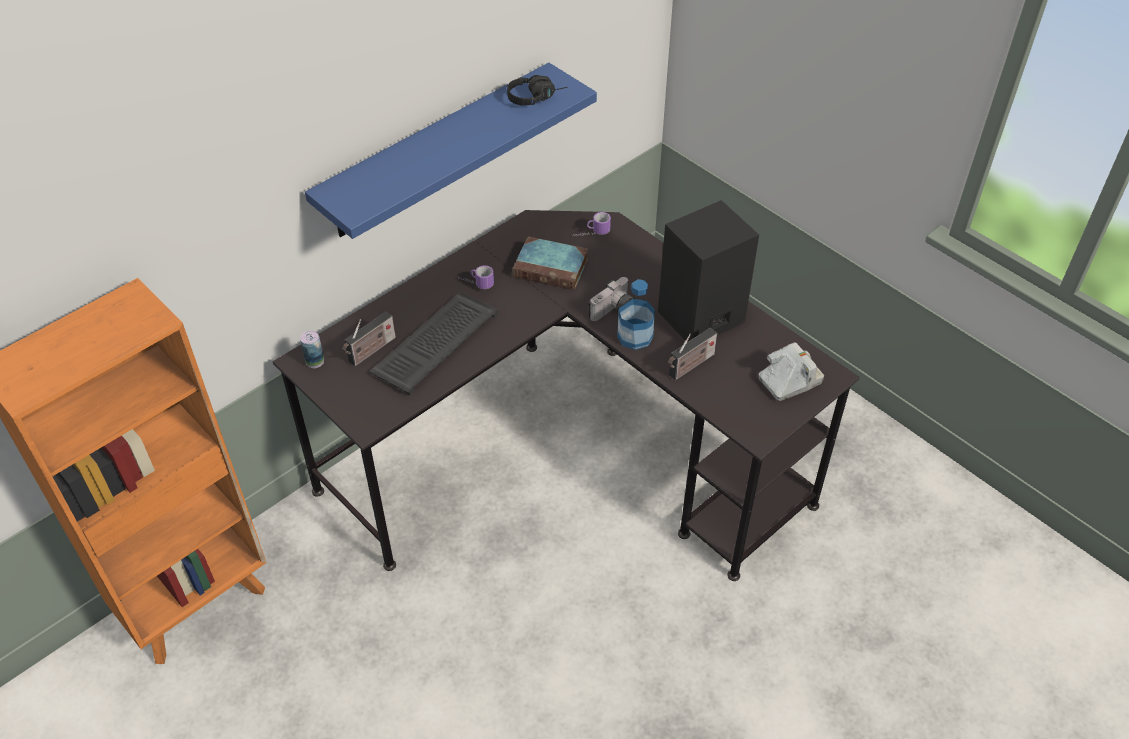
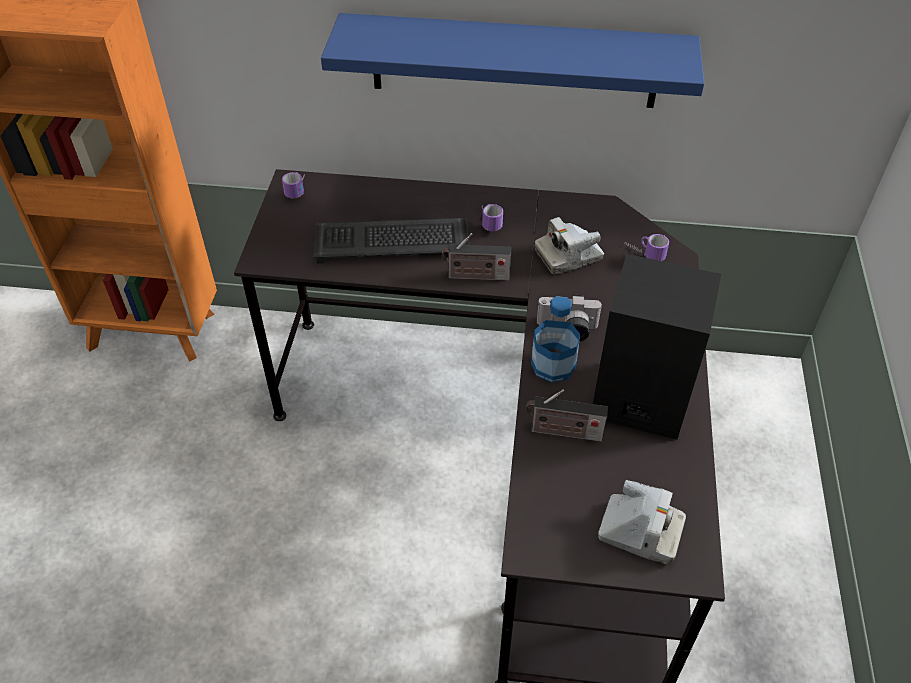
camera: 50 degrees right, 0 degrees up
(315, 361) = (298, 190): can -> mug
(370, 351) = (342, 212): radio -> radio (475, 276)
(536, 97) = (637, 55): black headphones -> none
(552, 268) = (568, 256): book -> camera

